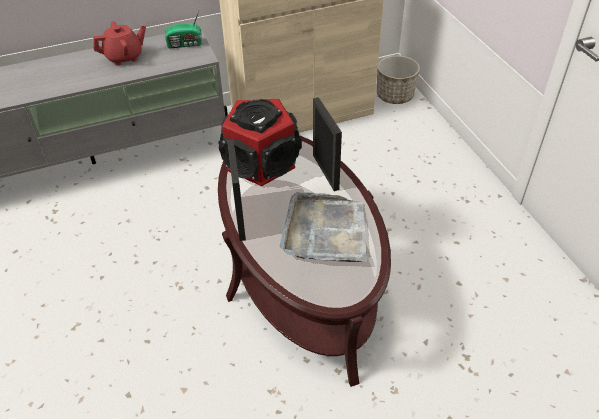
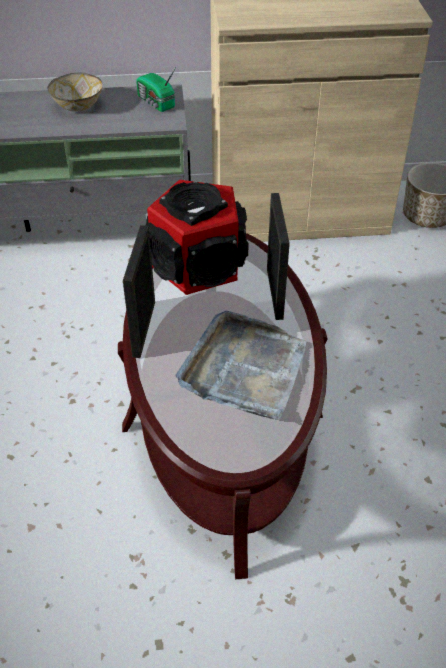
camera: 15 degrees right, 0 degrees up
(124, 57) = (77, 106): red teapot -> bowl
(186, 44) = (156, 103): radio -> radio turned 45 degrees clockwise

